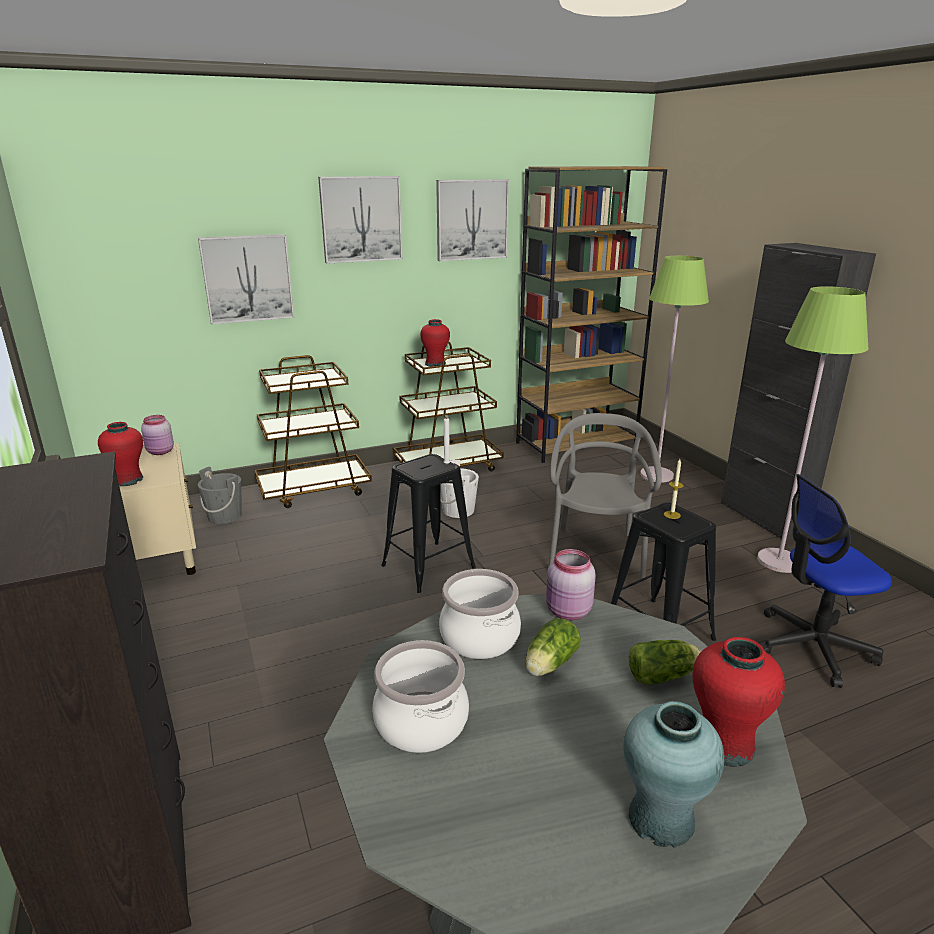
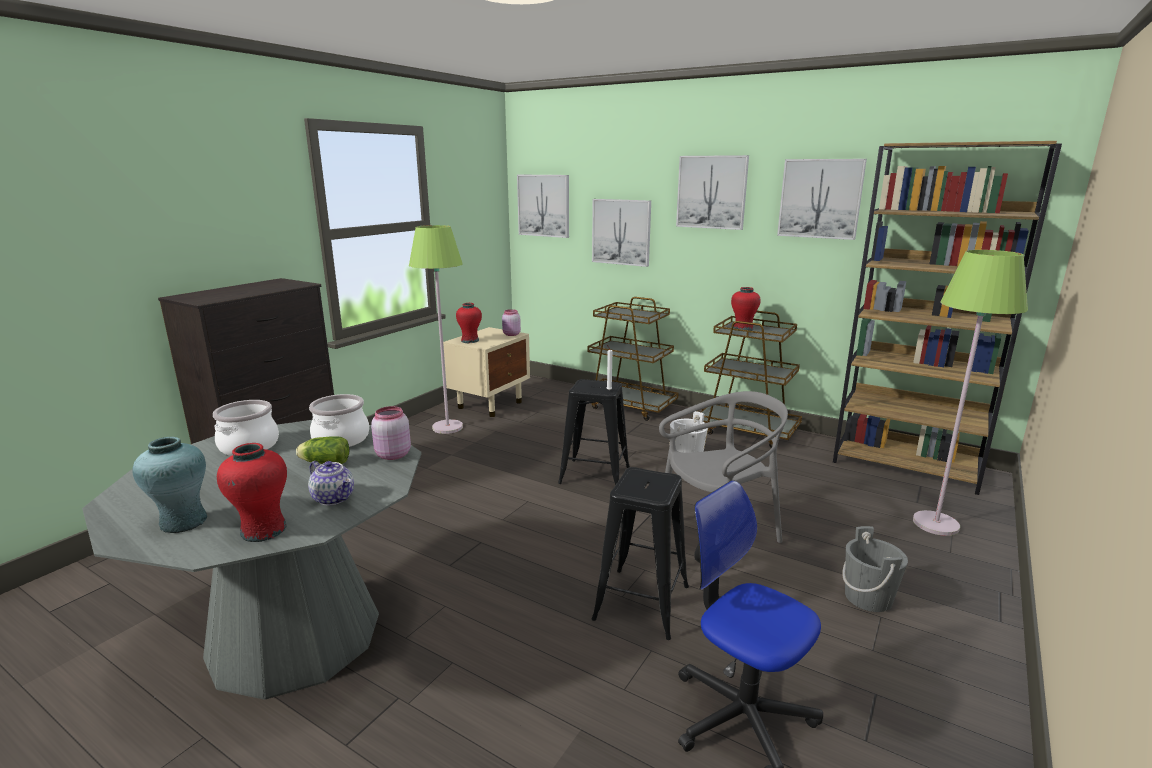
camera: 55 degrees right, 5 degrees down
(105, 254) = (544, 205): none -> picture
(224, 516) = (558, 398): grey bucket -> grey bucket (868, 597)
(664, 675) = (334, 498): lettuce -> teapot
(672, 515) = (654, 481): candle -> none
(764, 517) = (982, 620): black cabinet -> none
(779, 561) = (892, 654): green floor lamp -> green floor lamp (447, 427)

